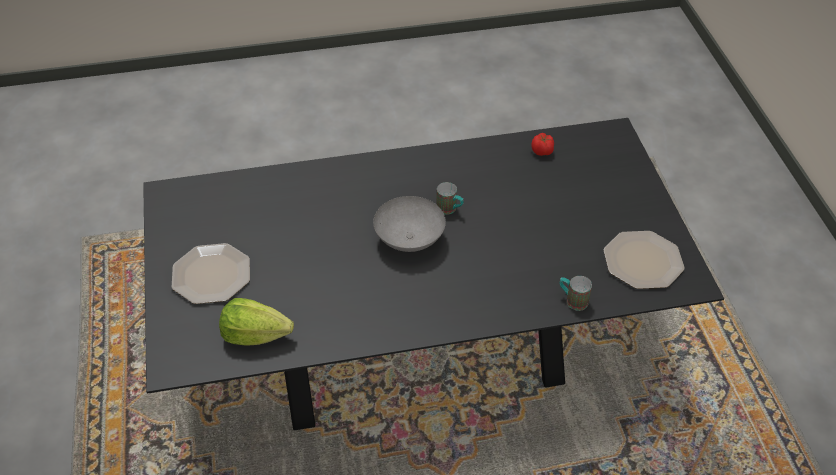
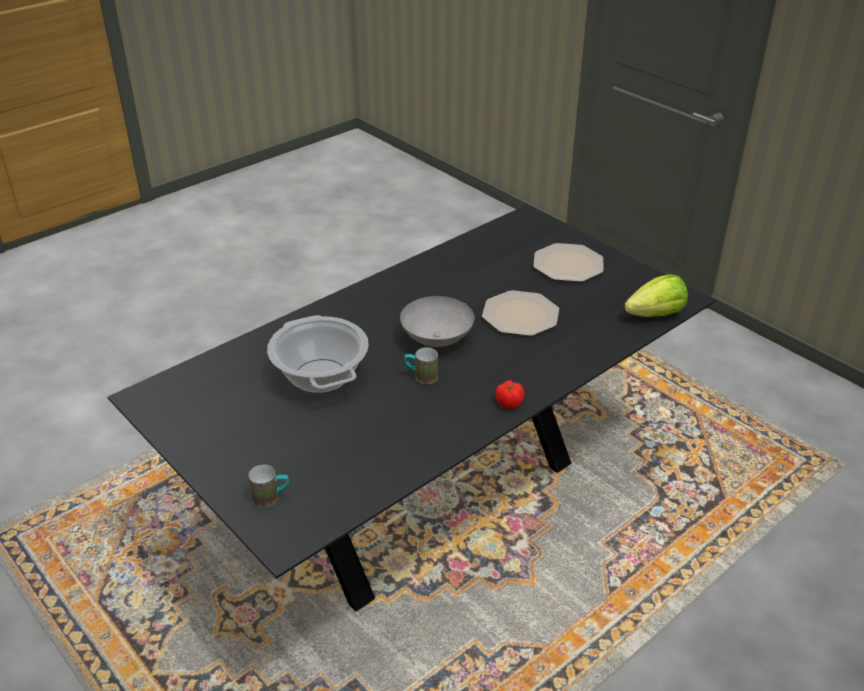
camera: 150 degrees right, 10 degrees down
(255, 335) = (492, 246): lettuce -> lettuce (656, 314)
(530, 242) = (321, 376): none -> cooking pot
(542, 151) = (364, 476): tomato -> tomato (508, 403)
(572, 300) = (257, 345): mug -> mug (271, 498)
(642, 261) = (200, 399): plate -> plate (521, 314)

